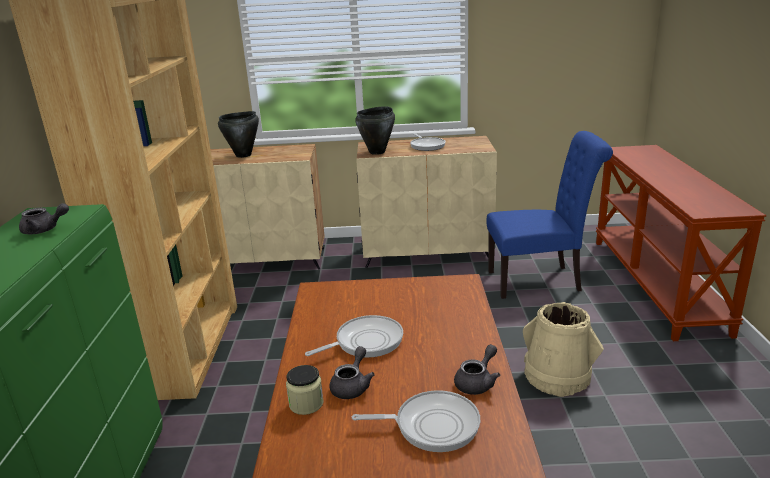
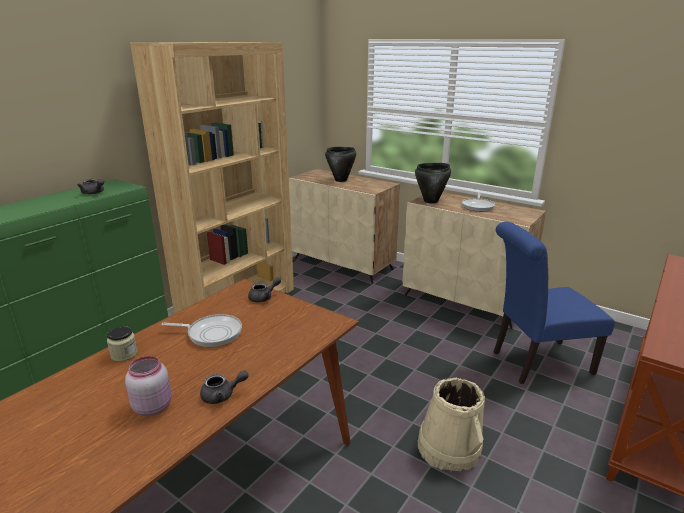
camera: 35 degrees right, 0 degrees up
(352, 386) = (160, 357): grey teapot -> grey teapot (264, 297)
(432, 425) = (153, 406): frying pan -> pink jar
(540, 281) = (536, 362): blue chair -> blue chair turned 135 degrees clockwise

